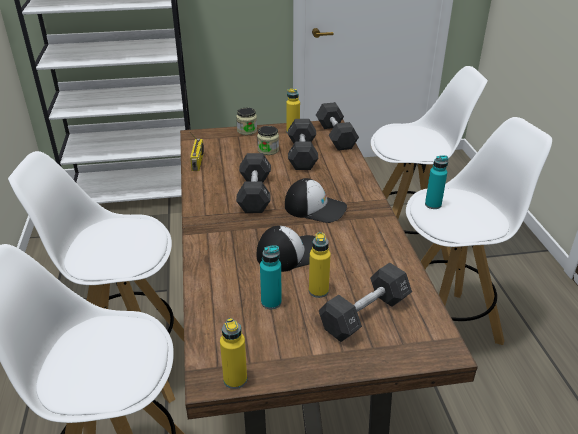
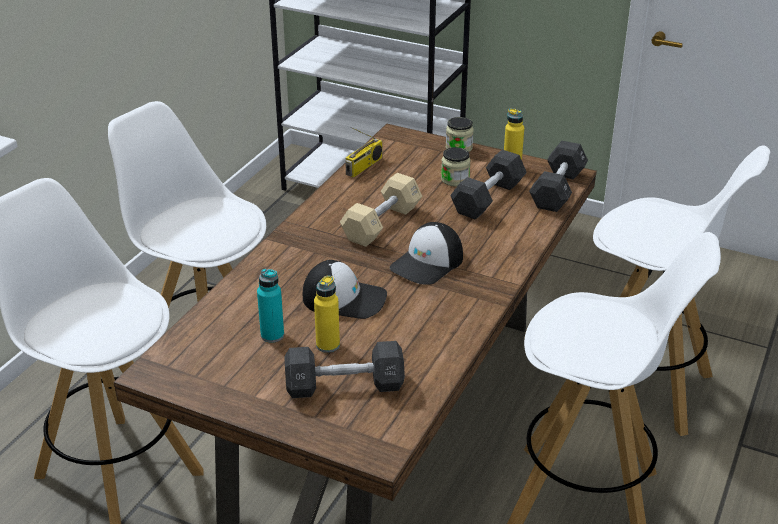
camera: 35 degrees right, 0 degrees up
(235, 379) = (169, 383): yellow bottle -> none
(254, 194) = (381, 223): black dumbbell -> beige dumbbell
(315, 208) = (428, 263): cap -> cap turned 75 degrees clockwise
(433, 205) = (572, 314): turquoise bottle -> none

